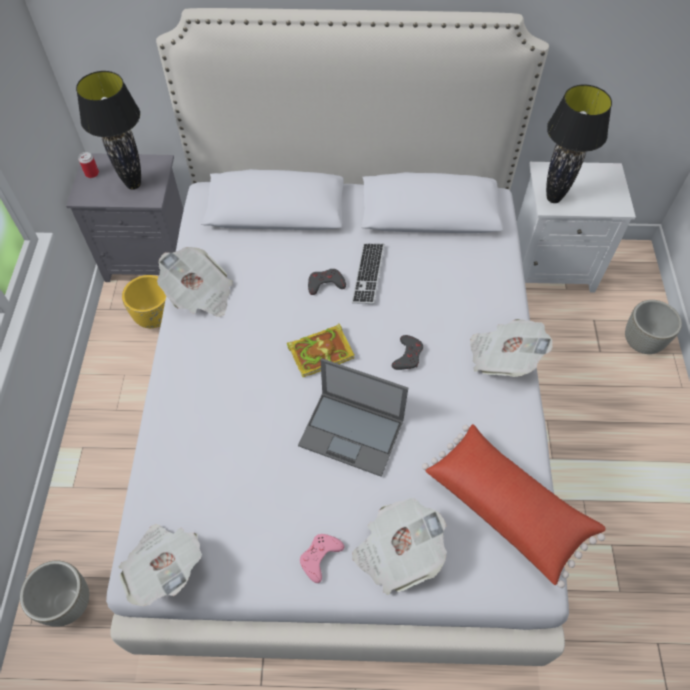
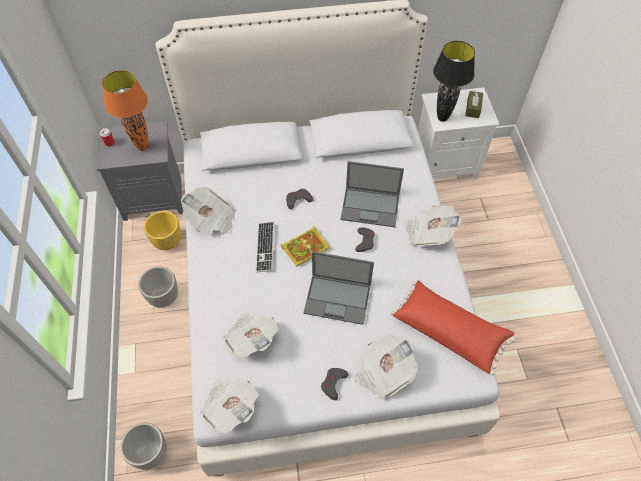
camera: 10 degrees left, 0 degrees up
(133, 184) = (142, 147): black table lamp -> orange table lamp
(217, 470) = (251, 338): none -> newspaper
(320, 557) = (333, 383): pink game controller -> grey game controller
(368, 274) = (326, 189): keyboard -> keyboard (265, 247)
(426, 308) = (371, 207): none -> laptop
(600, 190) = (473, 108): none -> brown tissue box
(641, 342) = (514, 209): grey planter -> grey planter (163, 297)

